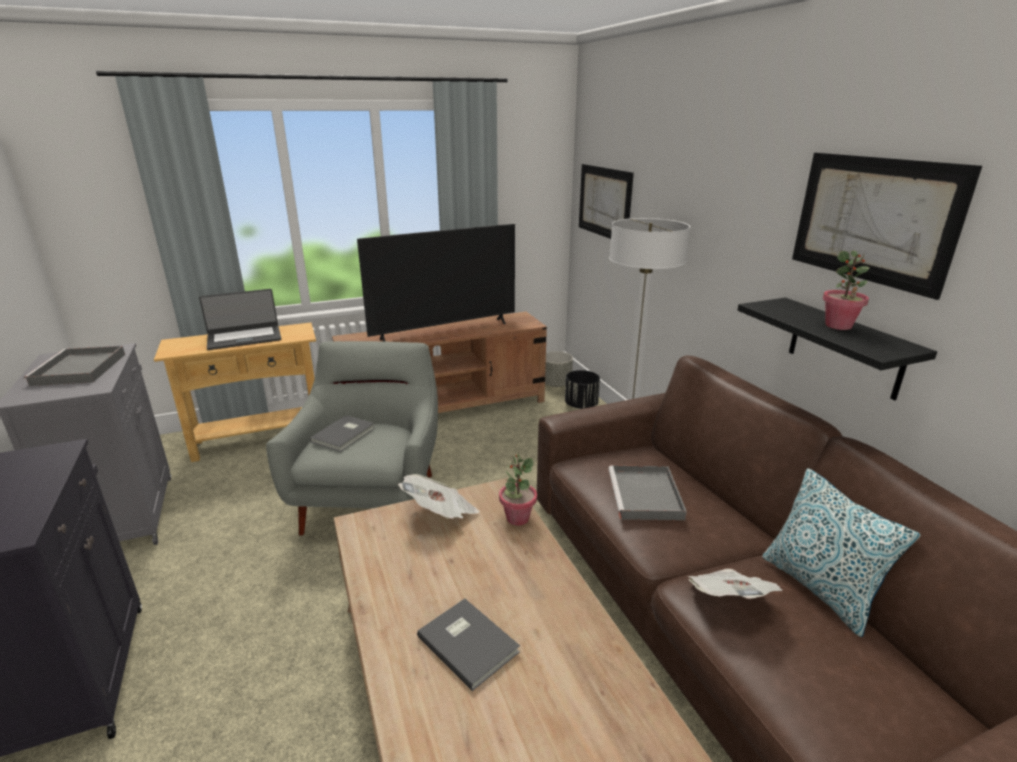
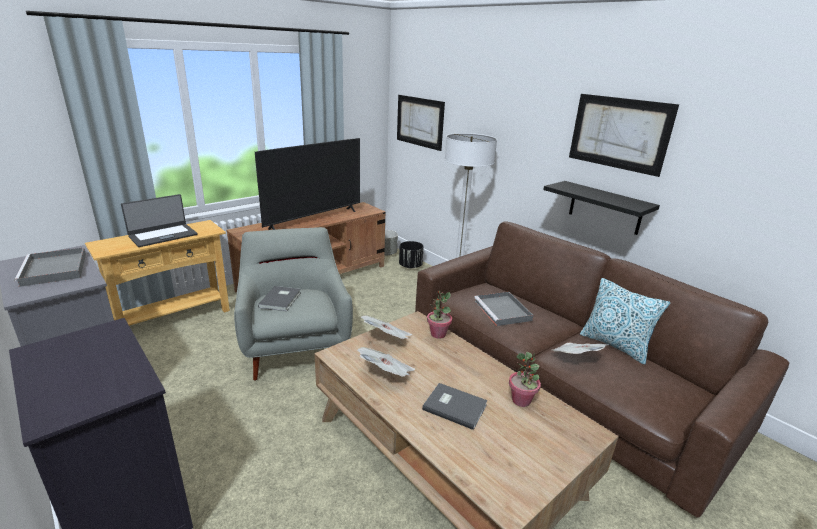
camera: 20 degrees left, 0 degrees up
(405, 568) = (387, 374): none -> newspaper
(838, 326) = (605, 195): potted plant -> potted plant (521, 400)

